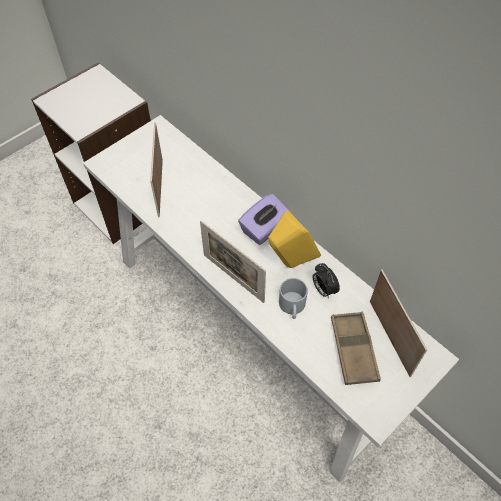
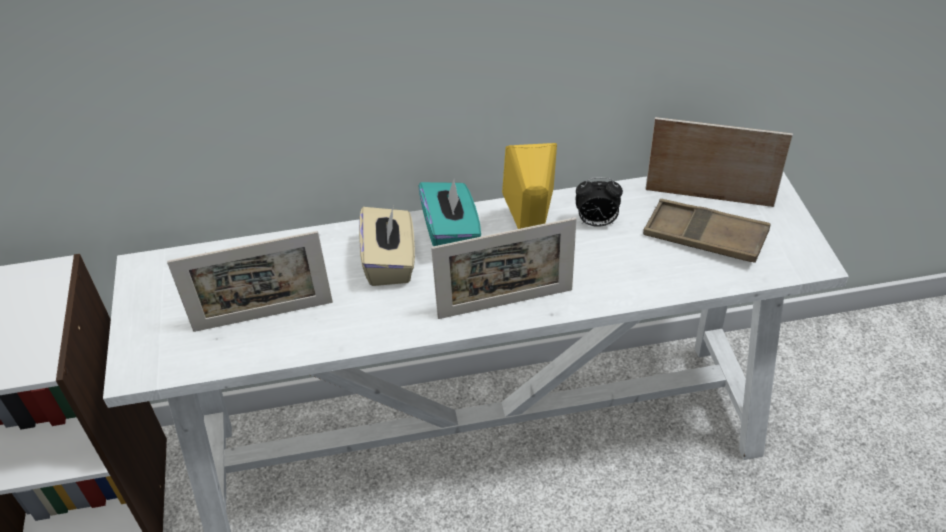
camera: 55 degrees left, 10 degrees down
(160, 187) = (263, 316): picture frame -> picture frame turned 45 degrees counterclockwise
(227, 215) = (390, 262): none -> beige tissue box
(264, 229) = (451, 234): purple tissue box -> turquoise tissue box
(293, 307) = (600, 263): grey mug -> none

